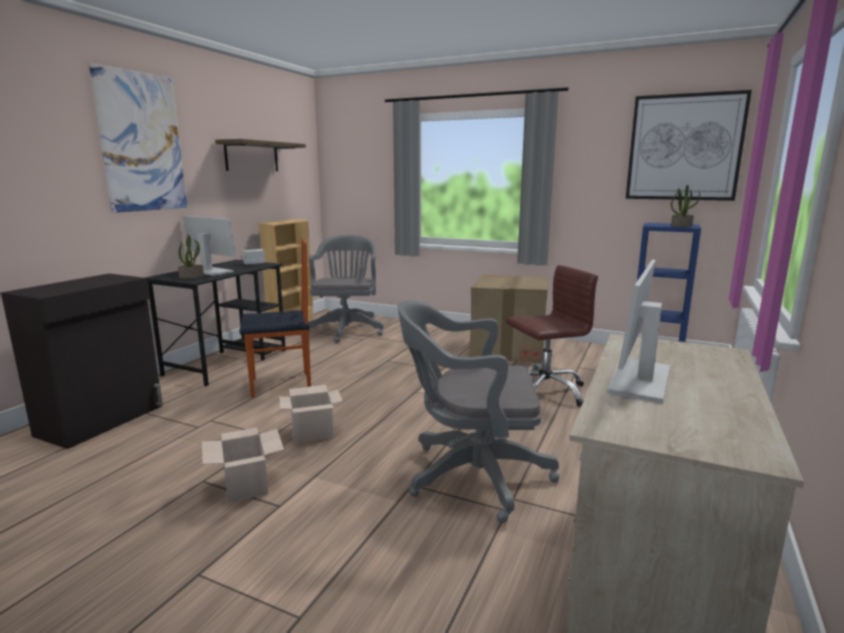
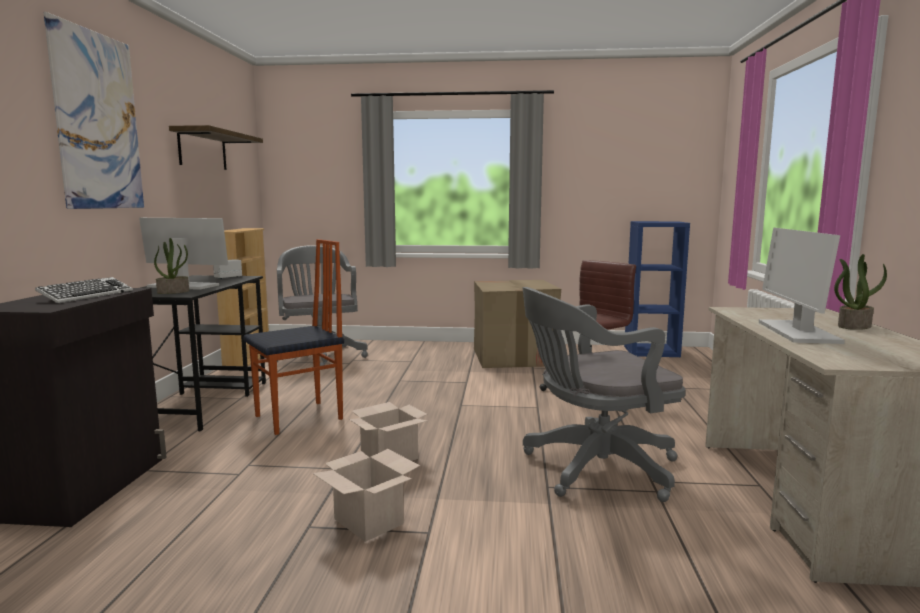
camera: 20 degrees left, 5 degrees down
(93, 283) = (87, 296): none -> keyboard
(681, 226) = (670, 222): potted plant -> potted plant (854, 326)
(684, 147) = (660, 151): picture -> none

